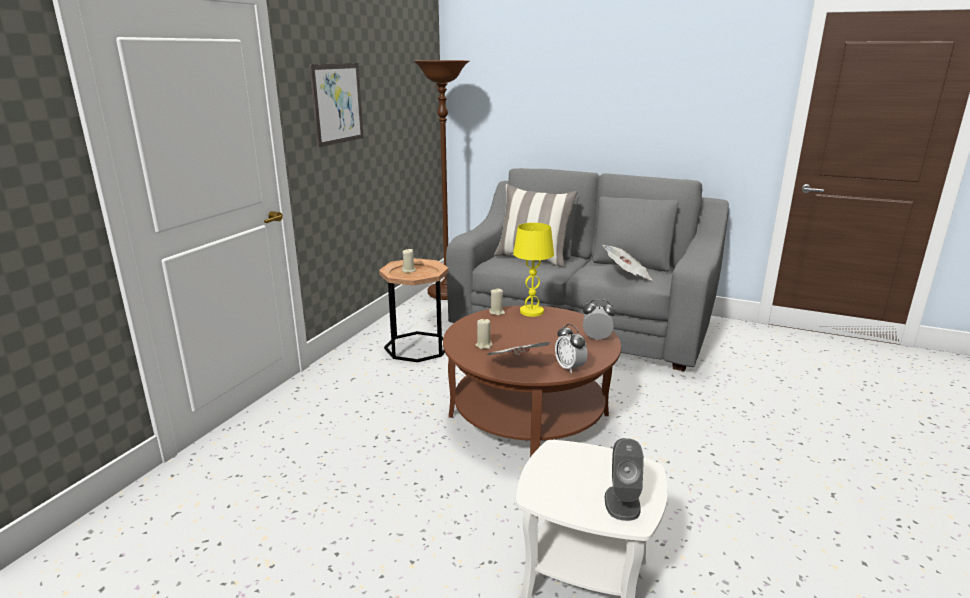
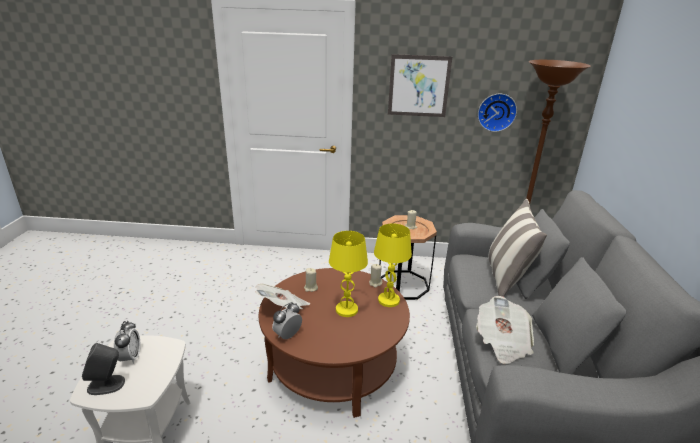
camera: 70 degrees right, 5 degrees up
(394, 123) = (496, 112): none -> wall clock
(537, 332) = (347, 309): none -> yellow table lamp
(597, 338) = (353, 345): alarm clock -> alarm clock (130, 357)

